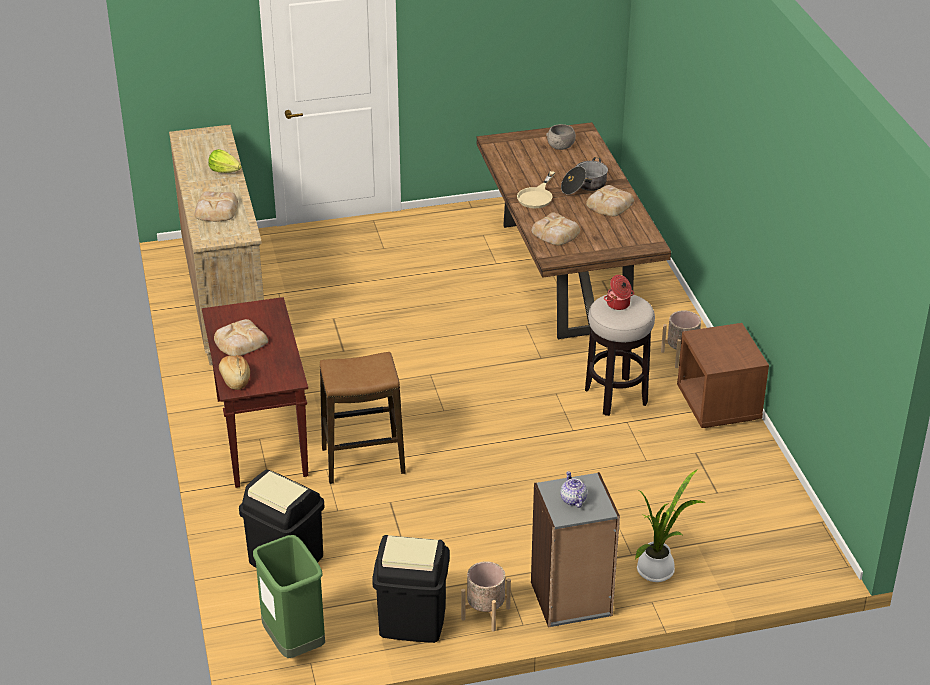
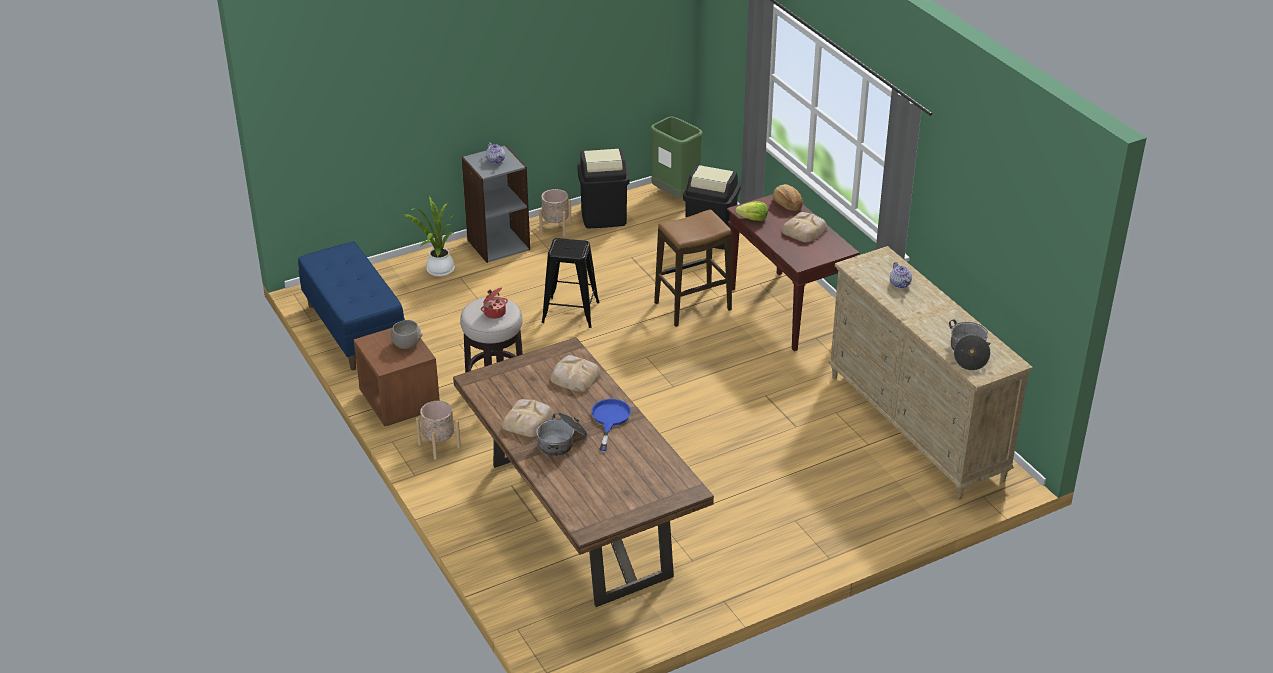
camera: 165 degrees right, 0 degrees up
(212, 147) = (968, 353): none -> cooking pot
(216, 210) = (900, 284): bread -> teapot
(224, 171) = (930, 328): lettuce -> lettuce (753, 219)
(507, 479) = (570, 312): none -> black stool
(537, 196) = (609, 419): beige frying pan -> blue frying pan
(561, 146) = (606, 496): grey bowl -> grey bowl (406, 343)
(769, 501) = (354, 329): none -> blue bench

